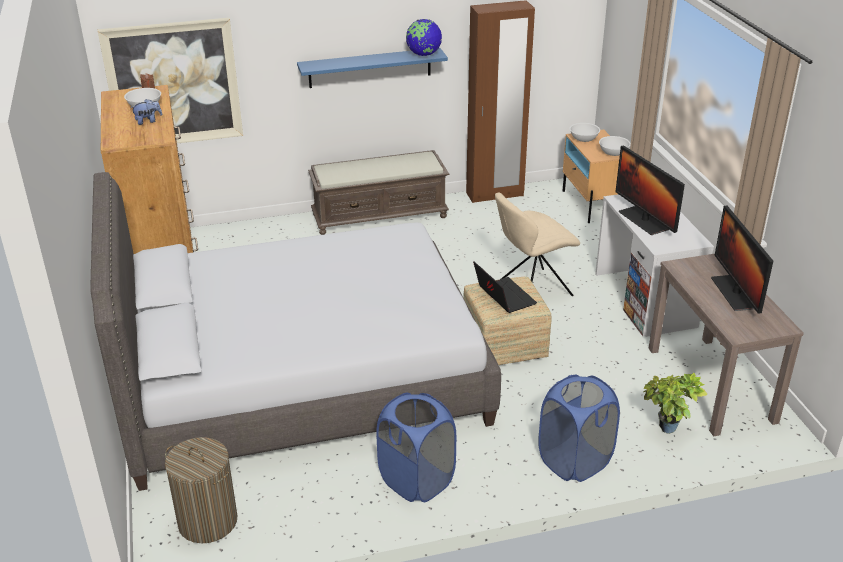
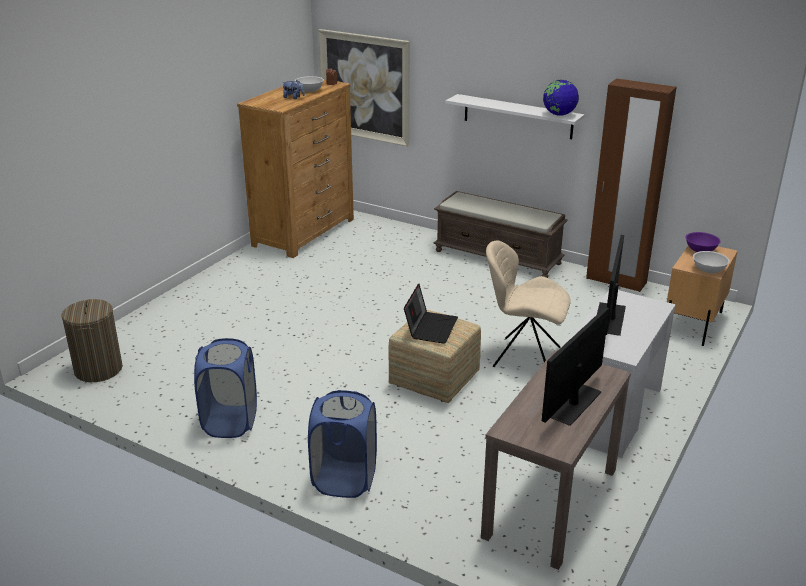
camera: 45 degrees right, 5 degrees down
(302, 380) = (273, 327): grey bed -> none
(370, 68) = (517, 116): blue shelf -> white shelf
(584, 139) = (701, 250): white bowl -> purple bowl
(667, 431) = (449, 508): potted plant -> none

